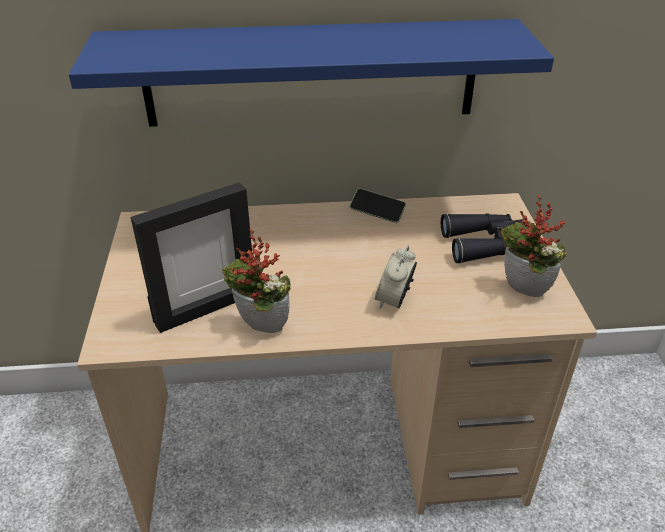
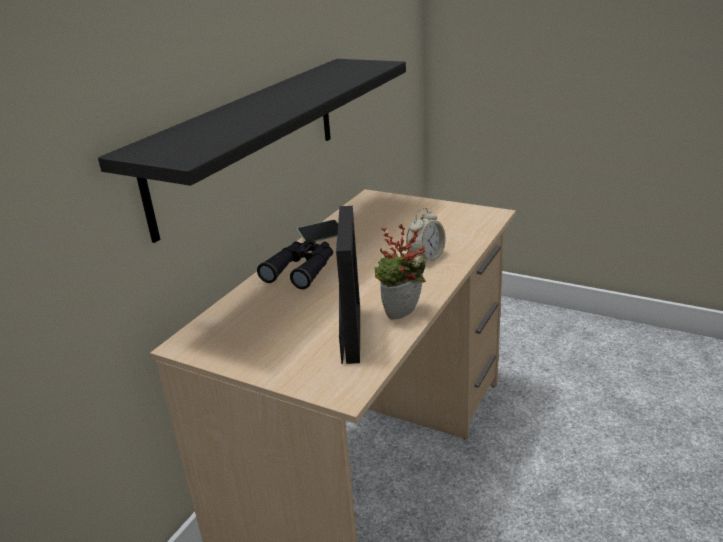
camera: 55 degrees left, 10 degrees down
(311, 73) = (248, 141): blue shelf -> black shelf
(394, 300) = (426, 258): alarm clock -> alarm clock turned 105 degrees counterclockwise
(486, 244) = (405, 214): black binoculars -> black binoculars (302, 269)
(521, 292) = (461, 218): potted plant -> none

